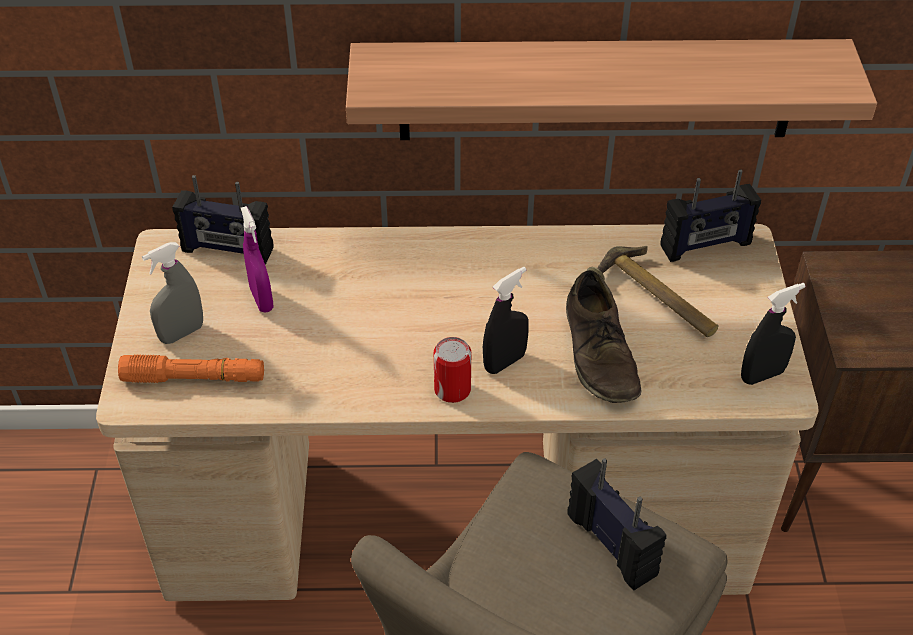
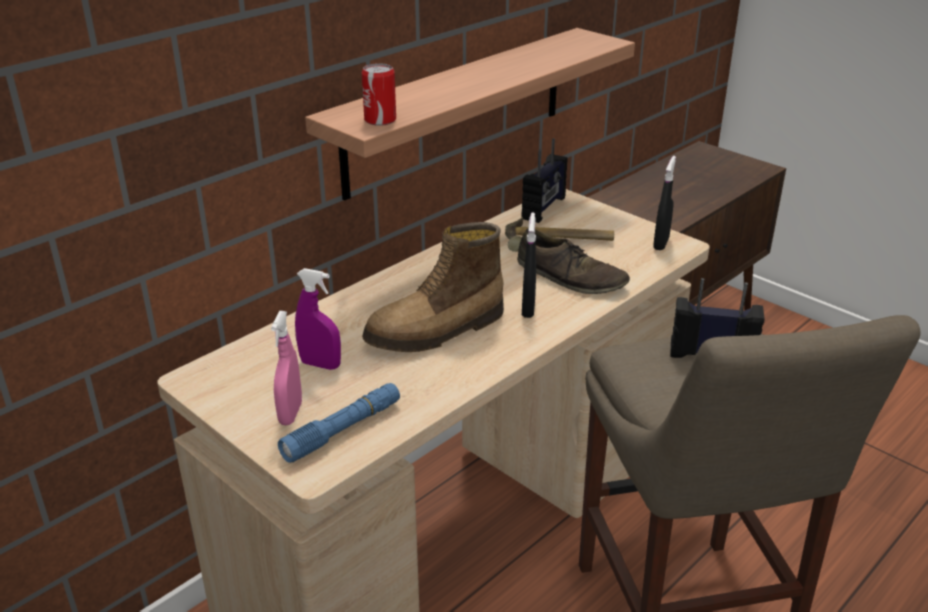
camera: 45 degrees left, 15 degrees down
(182, 333) = (290, 413): grey spray bottle -> pink spray bottle
(194, 378) = (343, 430): orange flashlight -> blue flashlight
(227, 250) = (249, 354): radio -> none
(393, 330) = (437, 331): none -> boot
(452, 389) = (521, 337): can -> can (380, 120)

